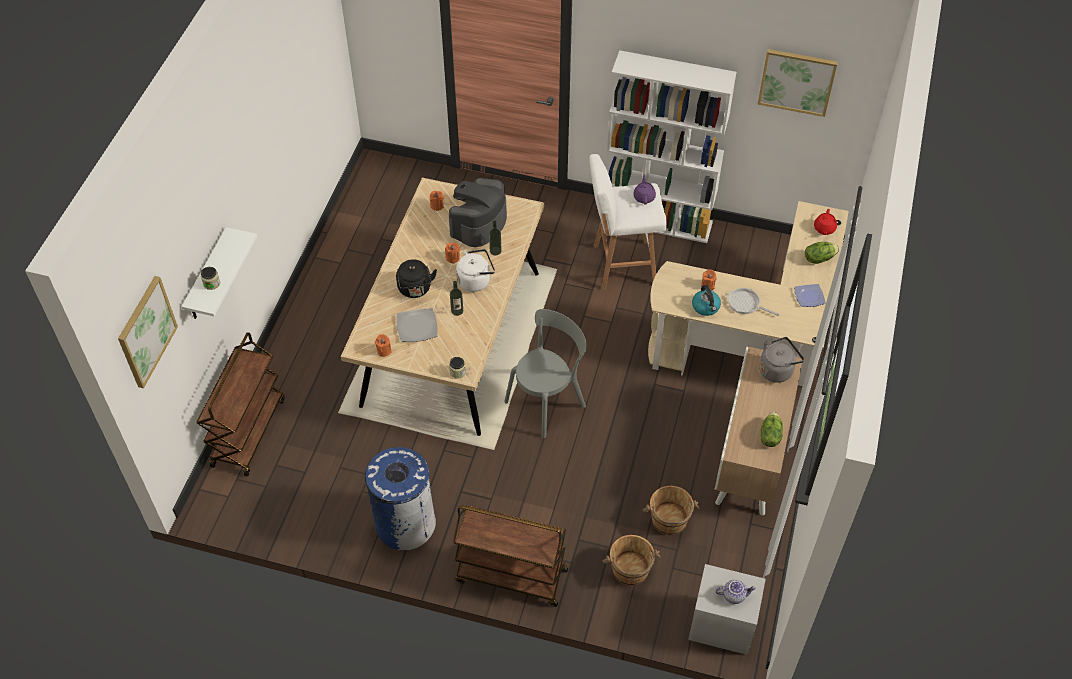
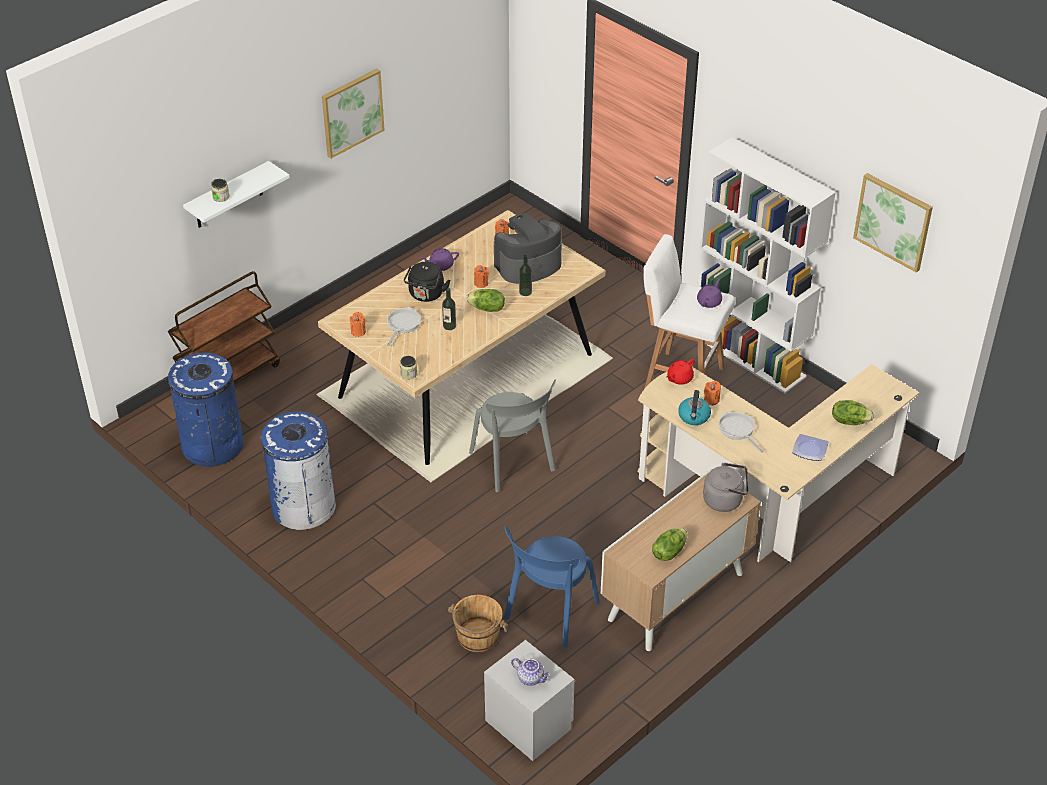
camera: 30 degrees right, 10 degrees down
(146, 331) = (127, 201): picture -> picture (352, 112)
(283, 504) = (212, 445): none -> blue trash can
(406, 255) = (440, 265): none -> purple teapot
(416, 327) = (402, 324): plate -> frying pan
(476, 280) = (487, 309): white kettle -> lettuce
(510, 576) = (362, 591): brown cart -> none
(547, 401) = (513, 464): grey chair -> grey chair turned 75 degrees clockwise
(669, 520) = (549, 613): brown bucket -> blue chair
(824, 229) = (877, 397): red teapot -> red teapot (679, 378)

